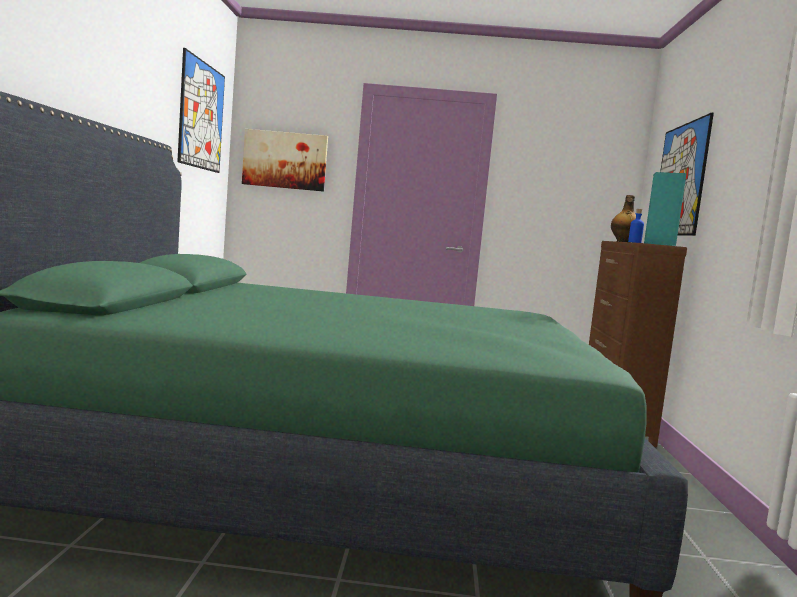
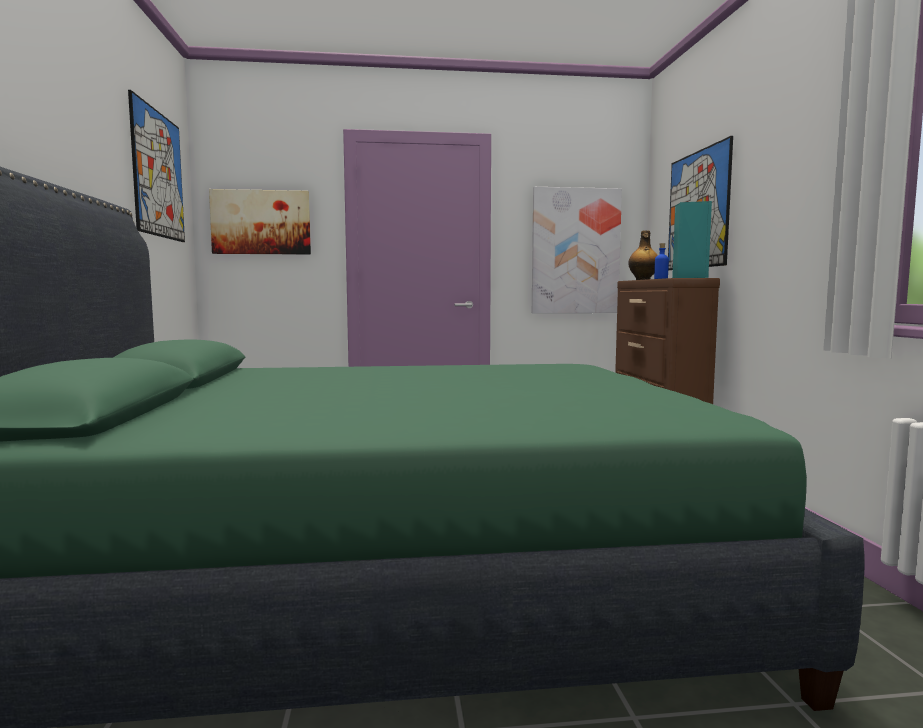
camera: 10 degrees left, 0 degrees up
(567, 208) = (575, 251): none -> picture

